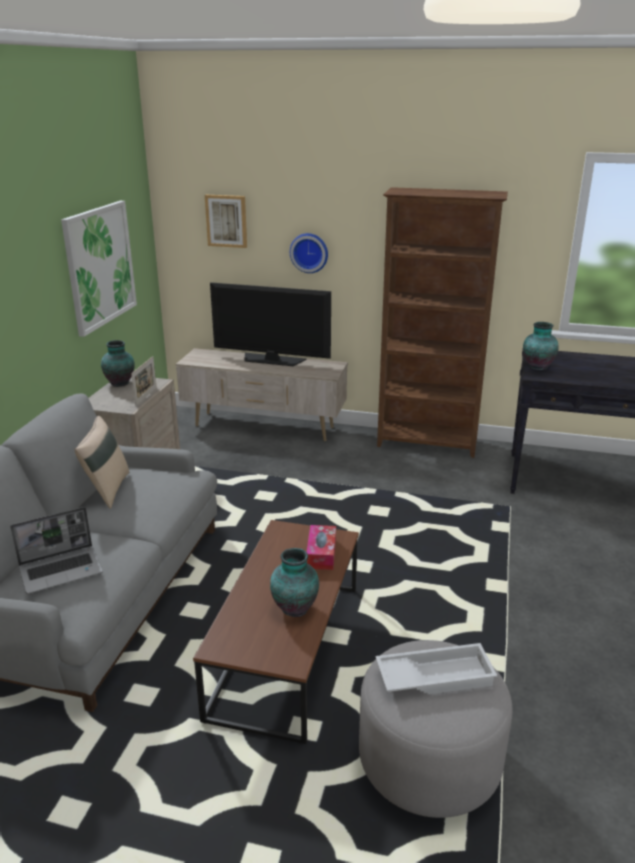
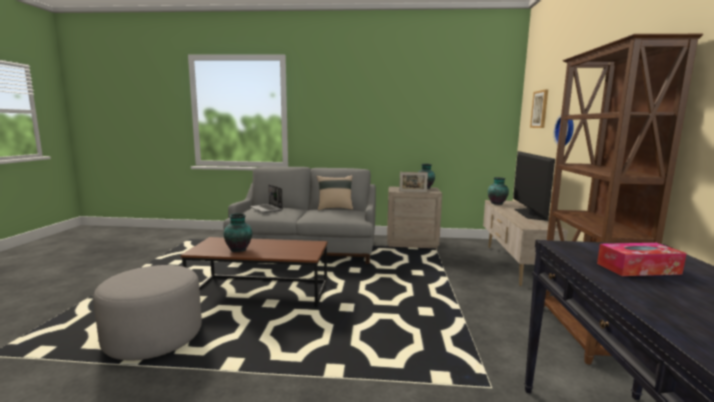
camera: 80 degrees right, 15 degrees down
(100, 266) = (446, 125): picture -> none
(321, 553) = (291, 252): tissue box -> tissue box (638, 268)
(435, 675) = (155, 276): white tray -> none
(537, 367) = (596, 246): vase -> vase (497, 203)

